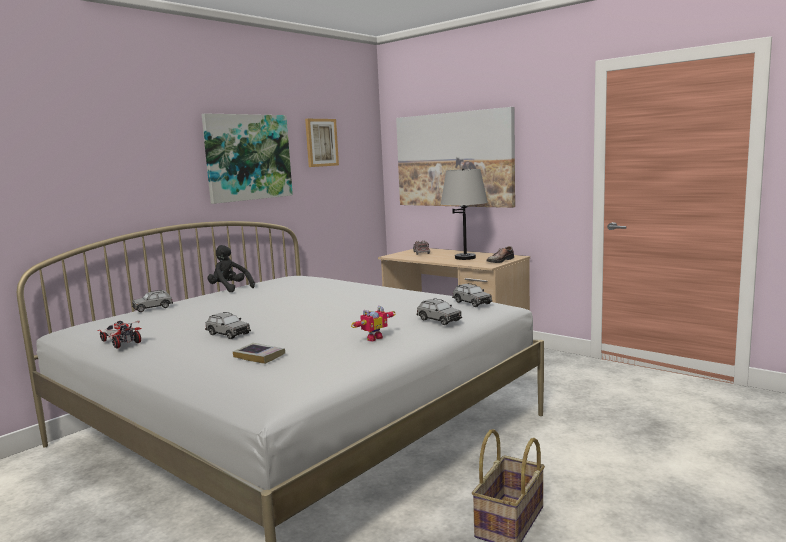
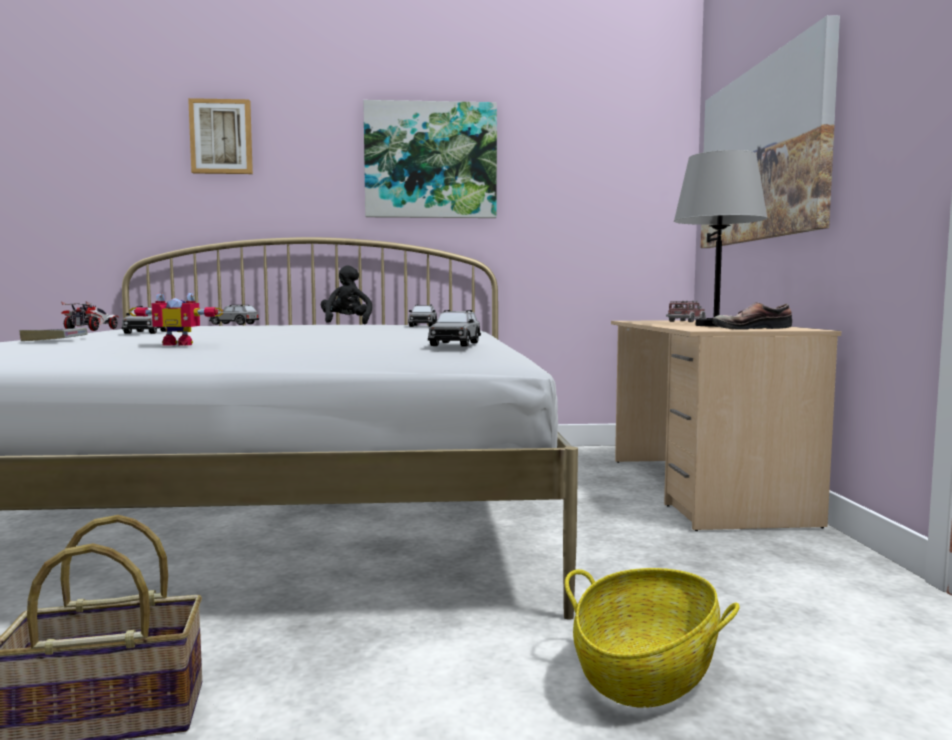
camera: 45 degrees right, 5 degrees down
(321, 142) = (564, 145): picture -> picture (221, 137)
(439, 320) = (317, 345): grey toy car -> grey toy car (423, 326)
(596, 419) = (646, 672): none -> basket

